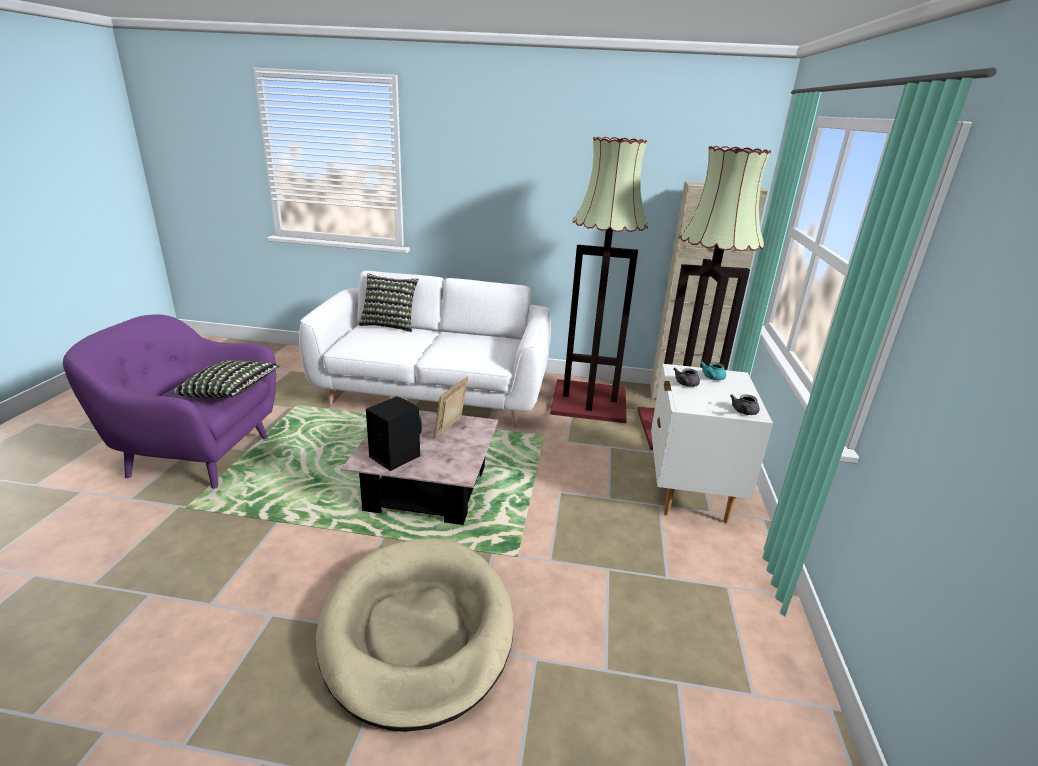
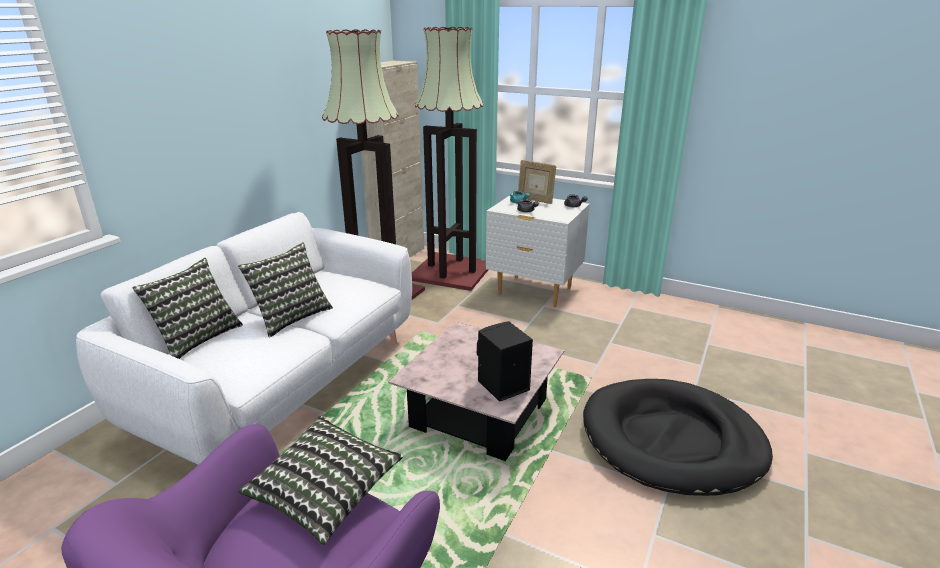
camera: 70 degrees left, 0 degrees up
(418, 631) = (672, 440): beige dog bed -> black dog bed
(430, 343) = (291, 317): none -> pillow
(450, 428) = (460, 348): picture frame -> picture frame (535, 200)

